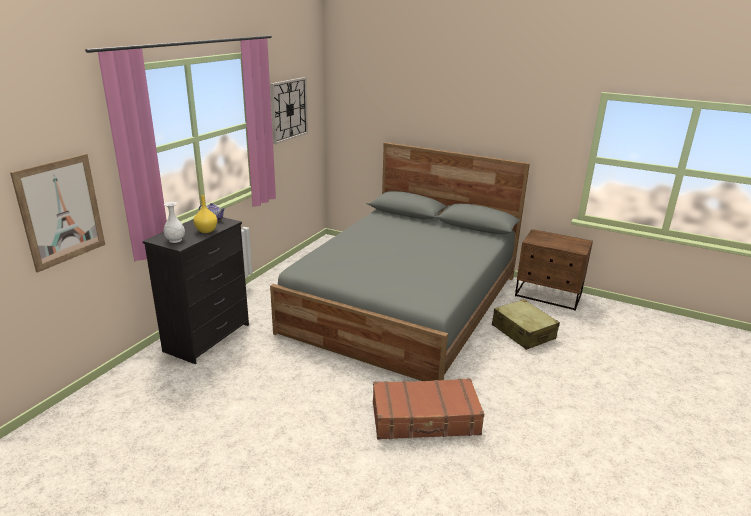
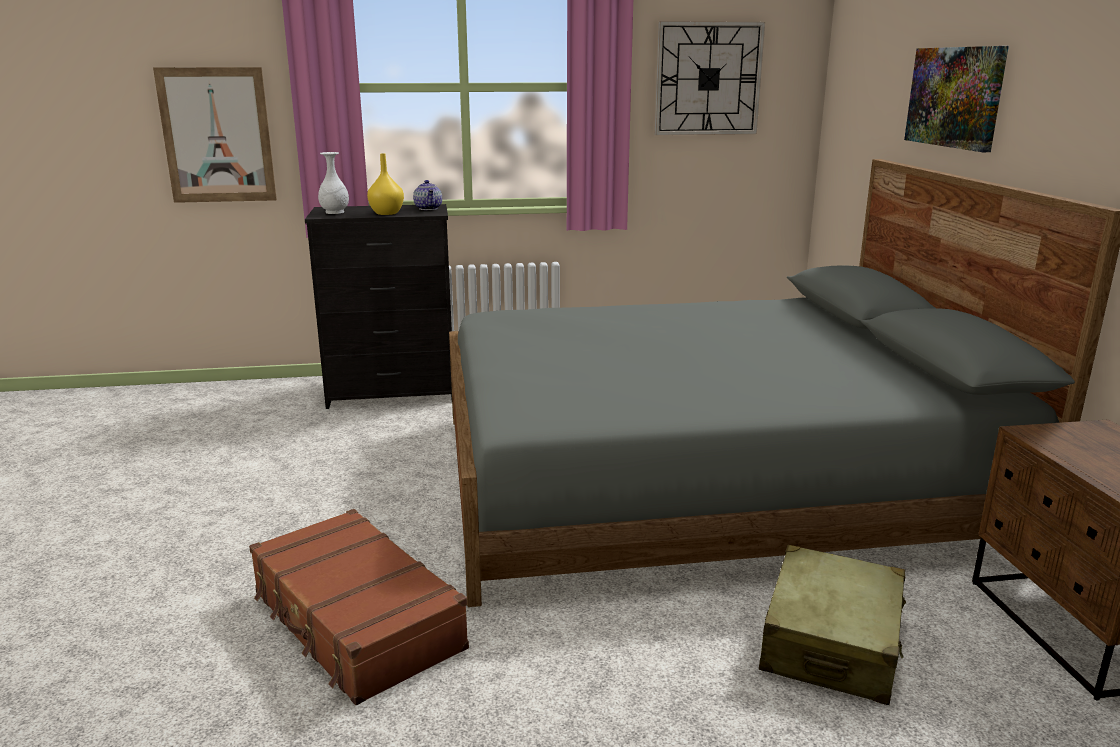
camera: 55 degrees right, 5 degrees down
(429, 118) = (955, 97): none -> picture

